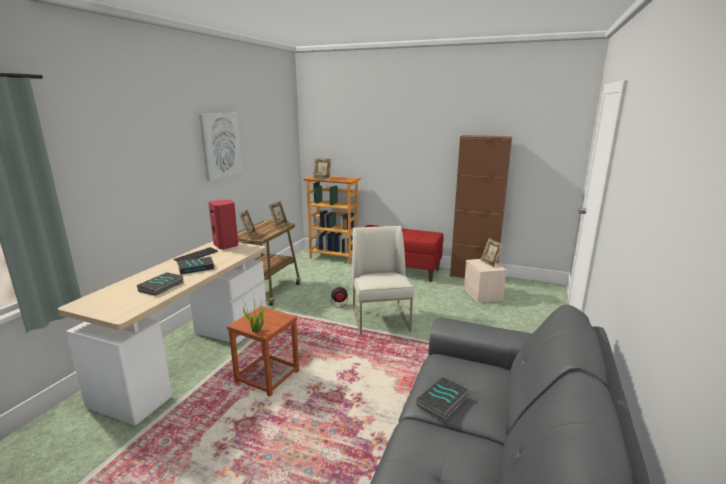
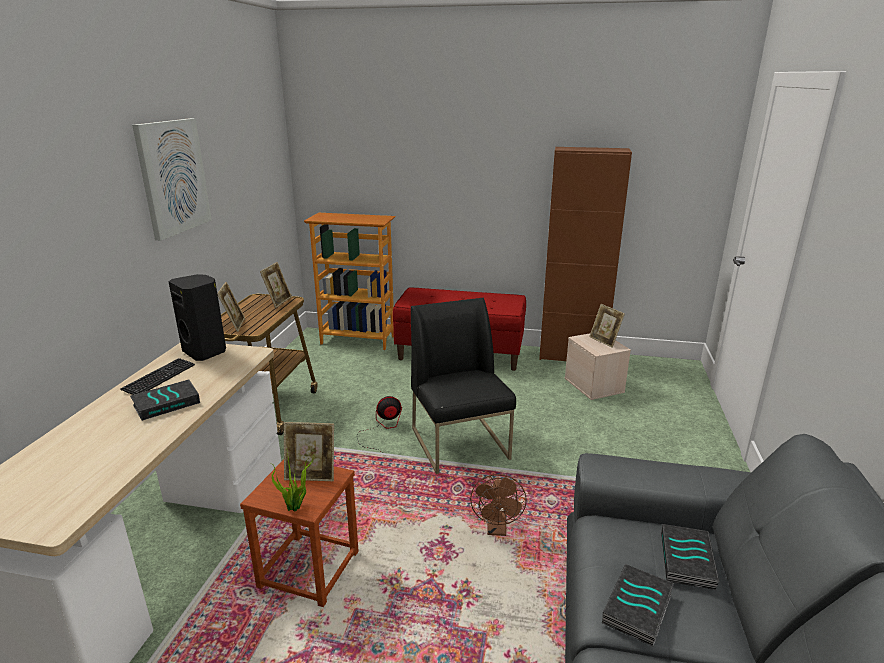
camera: 10 degrees left, 5 degrees up
(161, 287) = (115, 451): book -> book (688, 561)
(226, 245) = (206, 352): red speaker -> black speaker
(322, 178) = (334, 219): picture frame -> picture frame (311, 475)
(381, 320) = (460, 443): white chair -> black chair
(389, 368) = (497, 529): none -> brown fan

